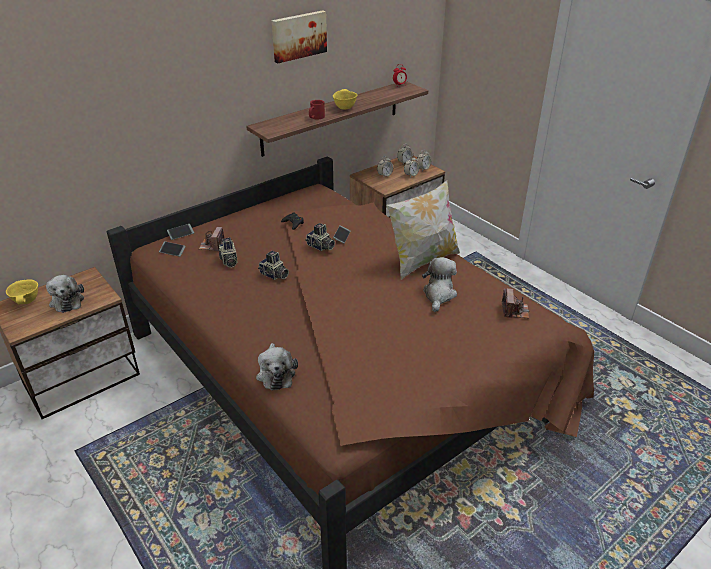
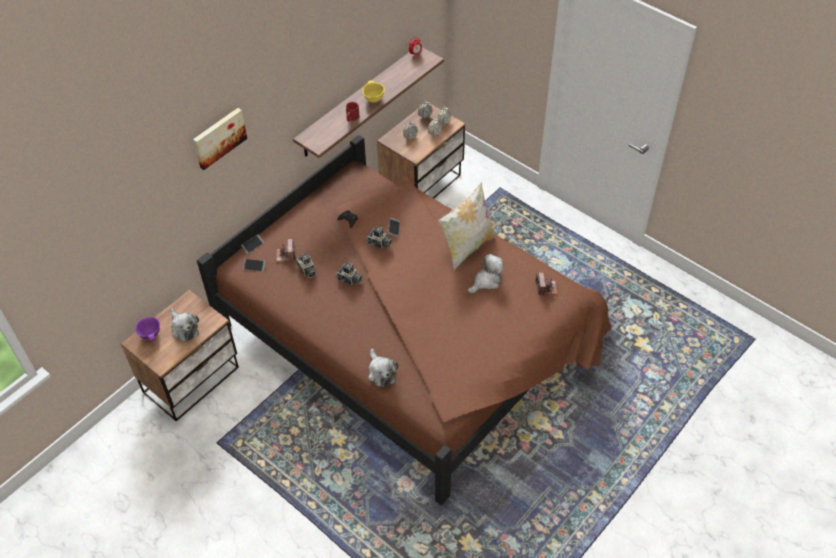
camera: 10 degrees left, 15 degrees up
(27, 301) = (151, 335): yellow bowl -> purple bowl
(298, 36) = (330, 53): picture -> picture (219, 137)
(439, 295) = (486, 281): plush toy -> plush toy turned 45 degrees clockwise

